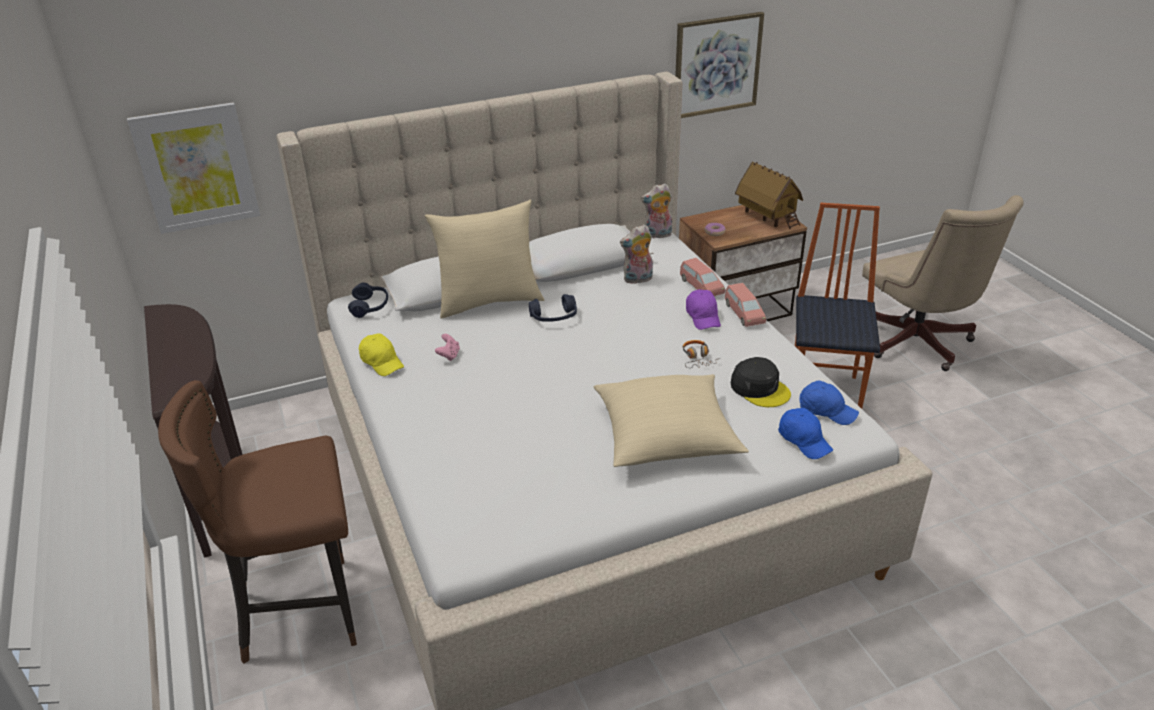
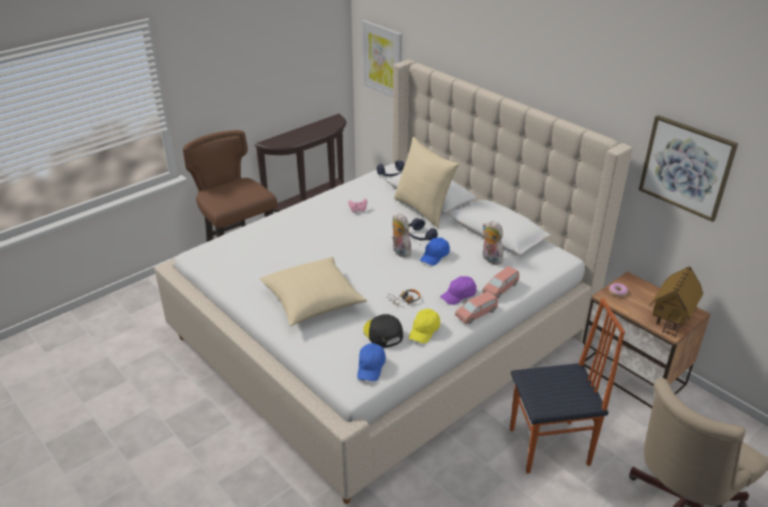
camera: 70 degrees right, 0 degrees up
(382, 362) = (341, 192): yellow cap -> yellow cap (424, 331)
(657, 235) = (564, 257): plush toy -> plush toy (399, 251)
(760, 389) = (383, 333): black cap -> black cap turned 120 degrees clockwise
(804, 441) = (331, 360): blue cap -> blue cap (435, 256)

